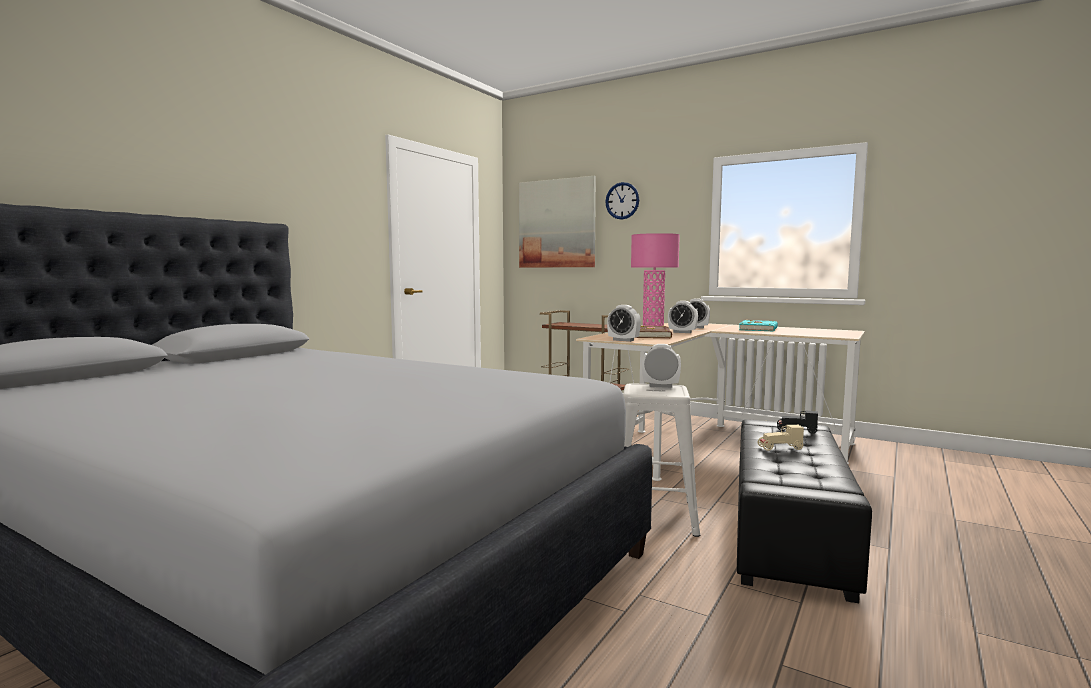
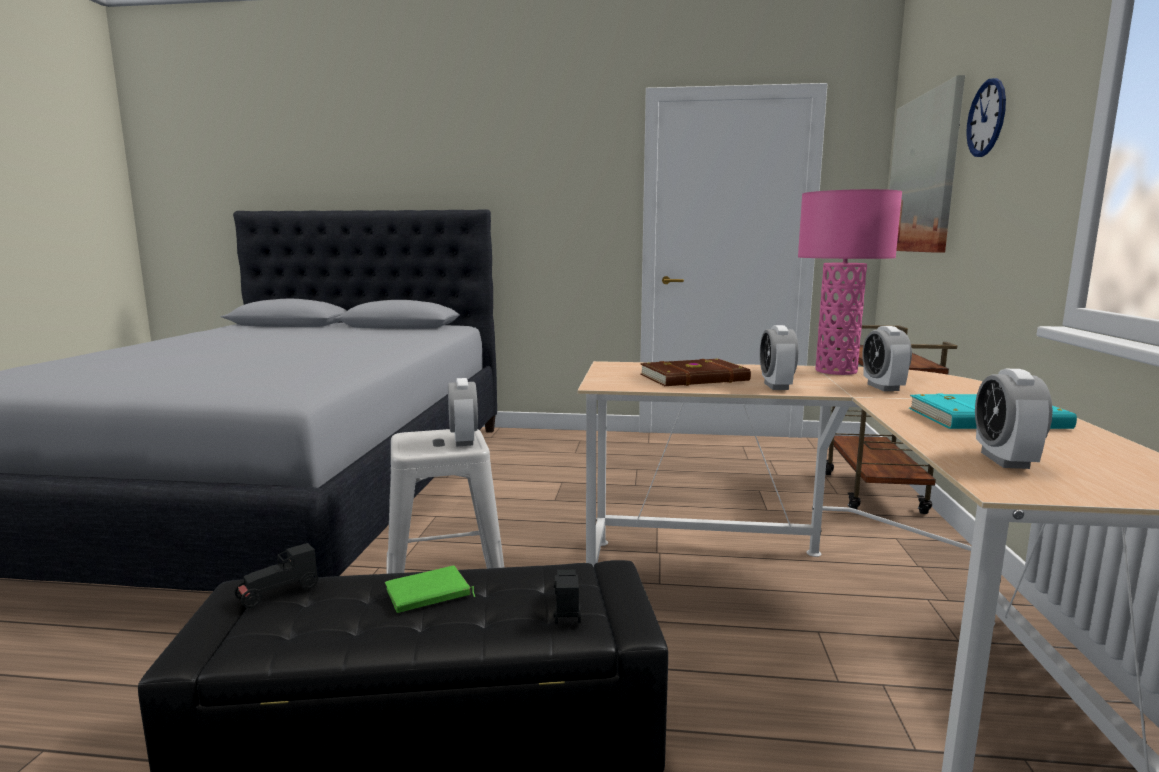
camera: 65 degrees right, 5 degrees up
(623, 340) = (602, 374): alarm clock -> alarm clock (1004, 460)
(772, 475) = (278, 594): none -> black toy car
(780, 448) = (428, 595): beige toy car -> green book

